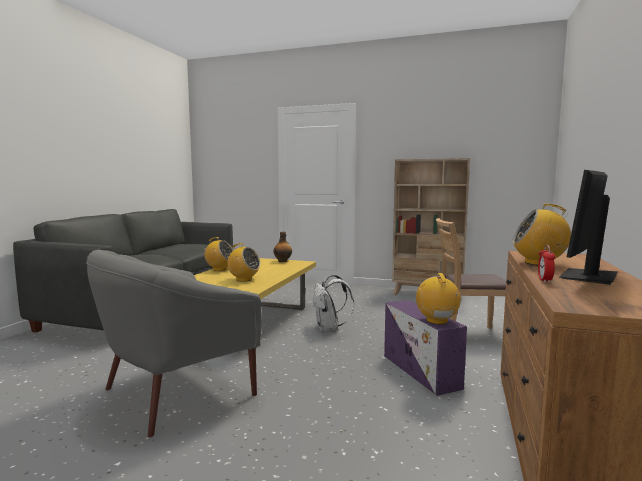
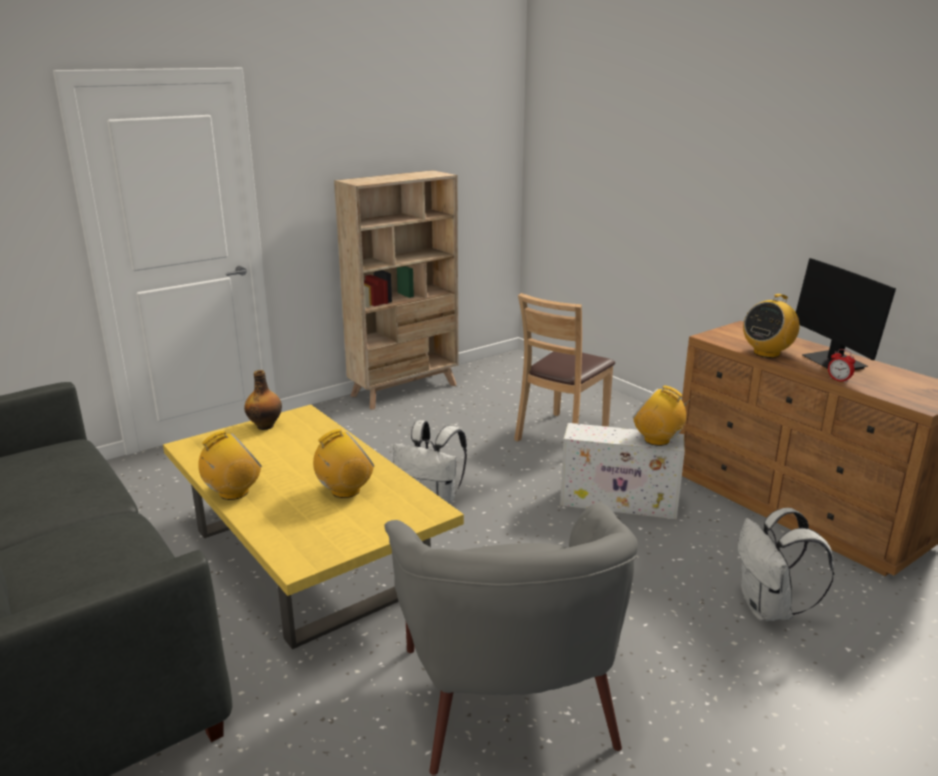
camera: 55 degrees left, 15 degrees up
(370, 465) = (769, 609): none -> white backpack
(421, 372) = (620, 503): purple storage box -> white storage box

